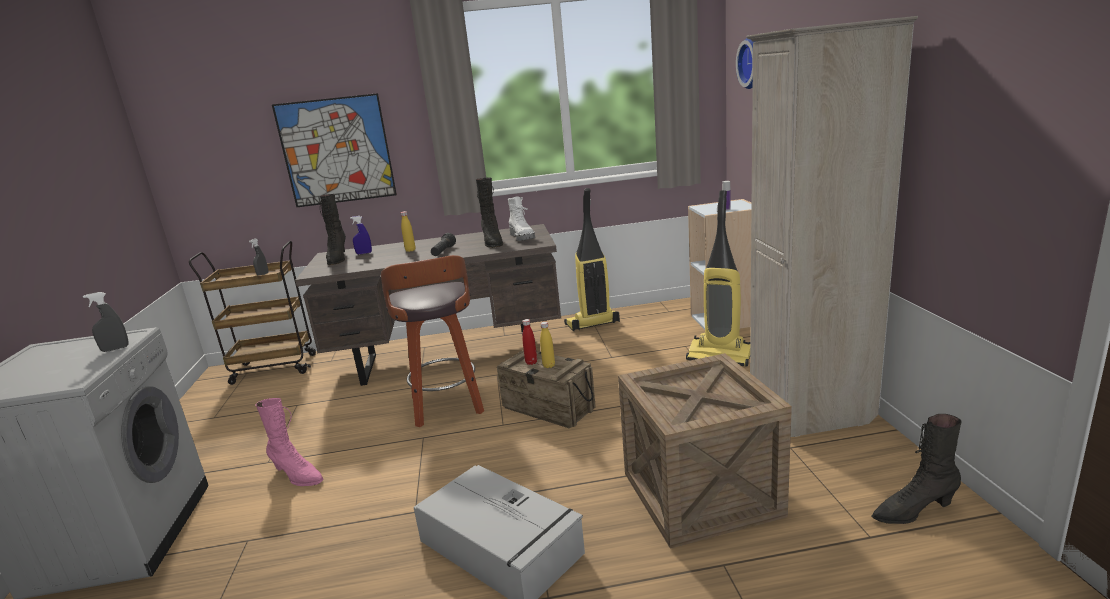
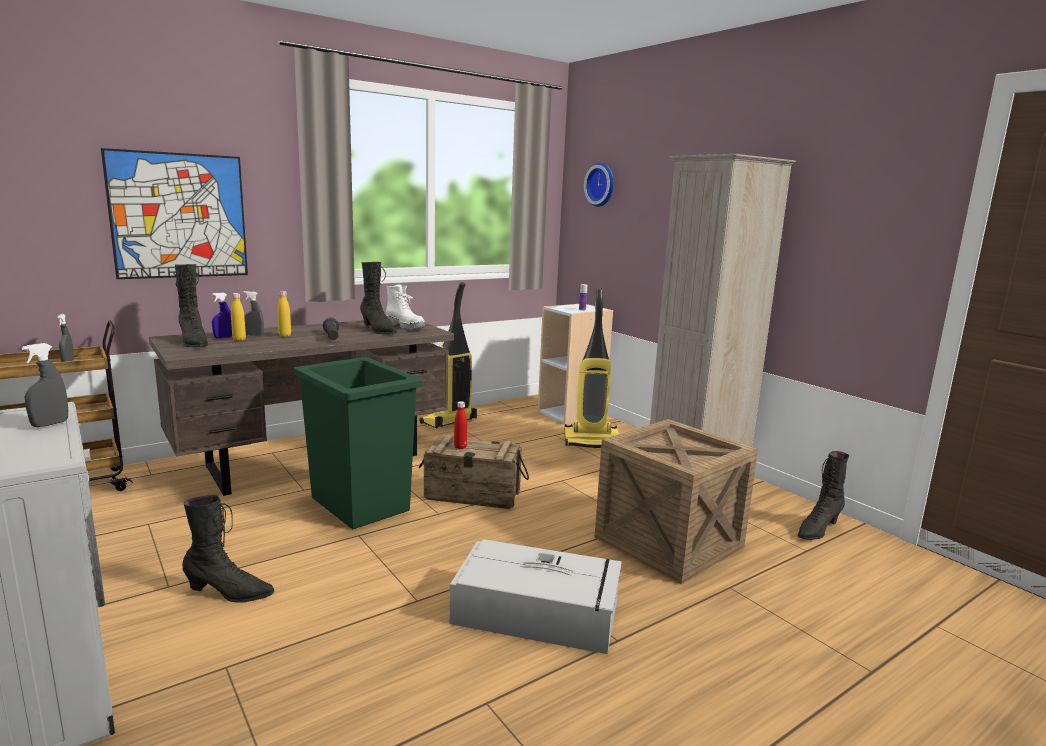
camera: 30 degrees left, 5 degrees down
(297, 476) = (229, 593): pink boot -> black boot
(388, 250) = (254, 335): none -> grey spray bottle
(447, 407) = (359, 505): stool -> green trash can
(549, 366) = (481, 448): yellow bottle -> yellow bottle (239, 339)

